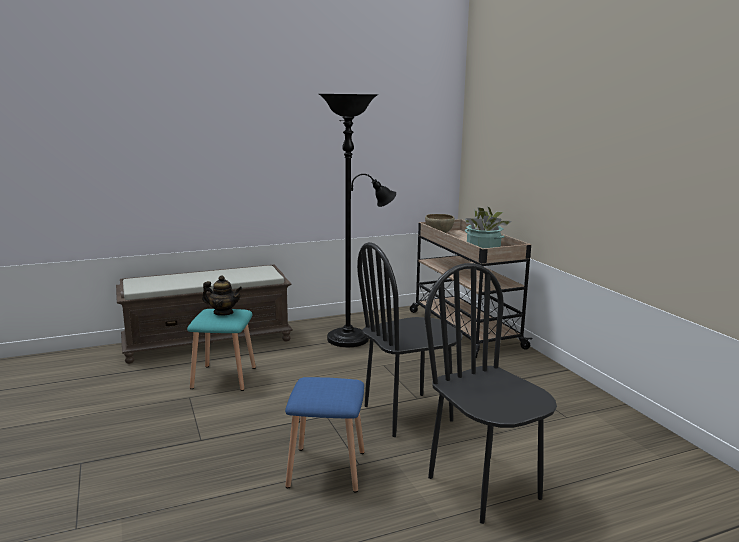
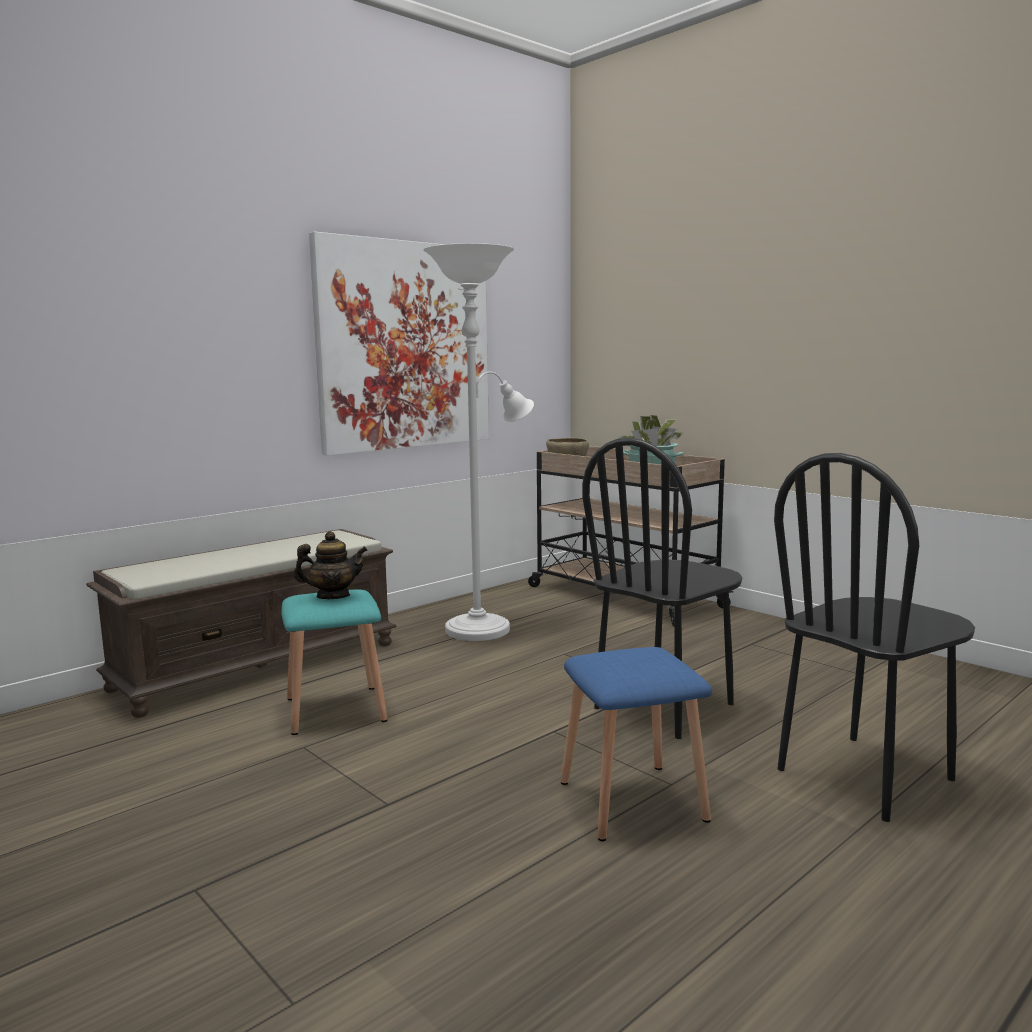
camera: 20 degrees left, 5 degrees down
(325, 149) = (405, 346): none -> picture
(353, 338) = (484, 628): black floor lamp -> white floor lamp
(484, 487) = (866, 775): black chair -> black chair turned 75 degrees counterclockwise

